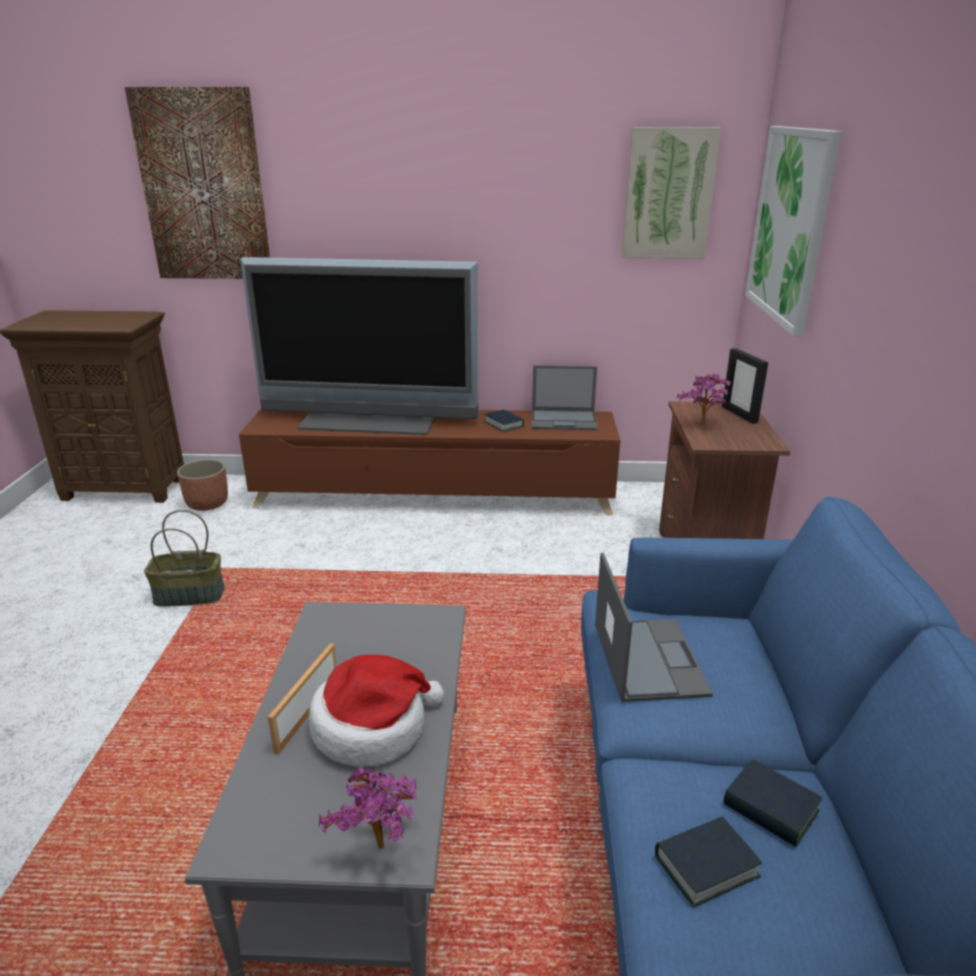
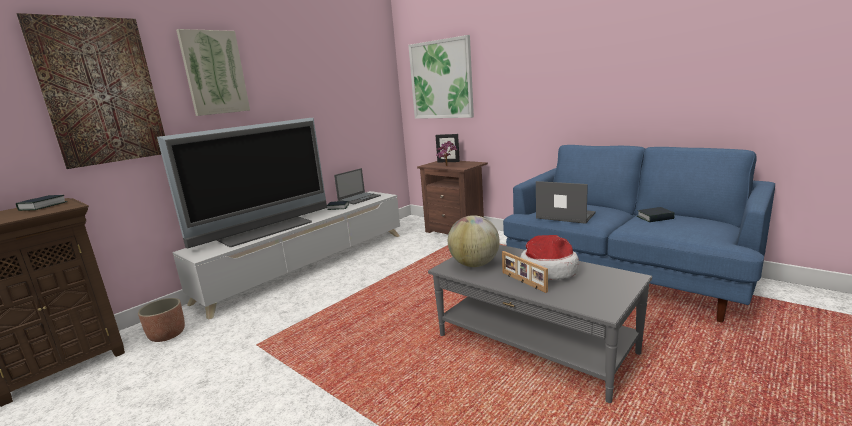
camera: 50 degrees left, 10 degrees down
(188, 596) = (267, 362): basket -> none
(351, 636) = (474, 264): none -> globe
(381, 852) = (628, 281): potted plant -> none
(434, 495) = (309, 265): brown tv stand -> white tv stand
(668, 194) = (369, 79): picture -> picture (214, 73)
(705, 866) = (675, 229): book -> book (43, 206)

